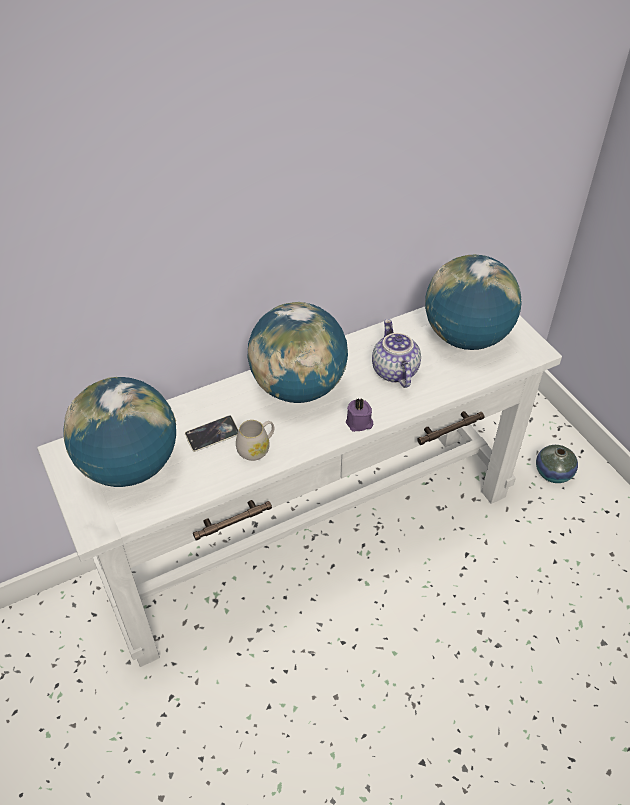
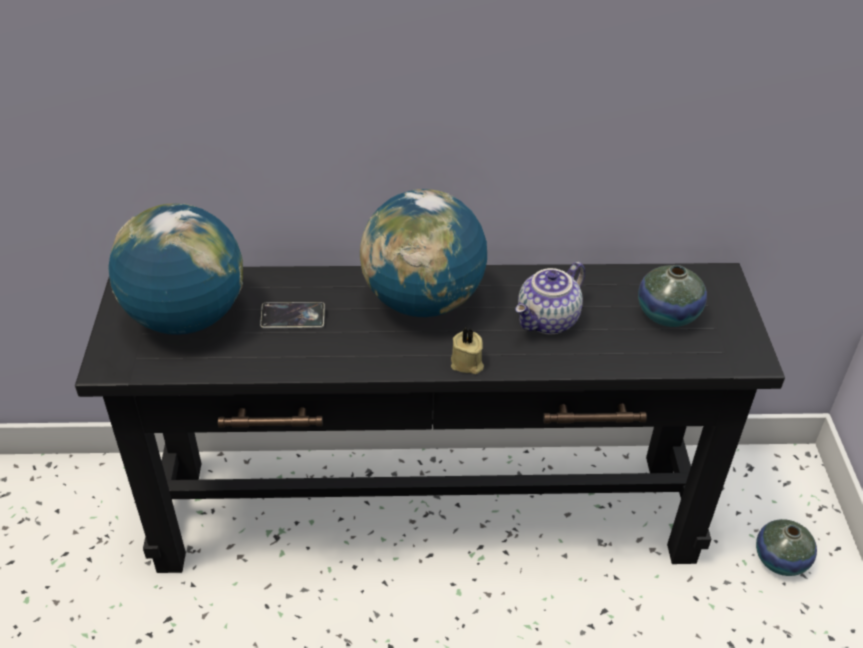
camera: 25 degrees right, 5 degrees down
(257, 448) = (331, 349): white mug -> none
(313, 536) = (427, 512): white console table -> black console table
(359, 423) = (467, 364): purple candle -> beige candle
(393, 371) = (548, 321): teapot -> teapot turned 150 degrees counterclockwise
(466, 337) = (667, 314): globe -> vase

